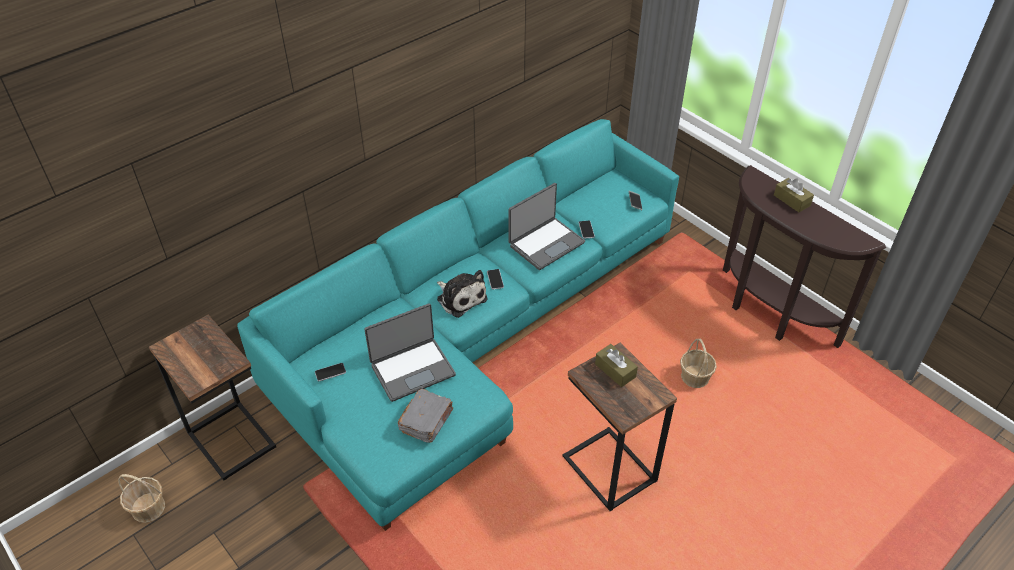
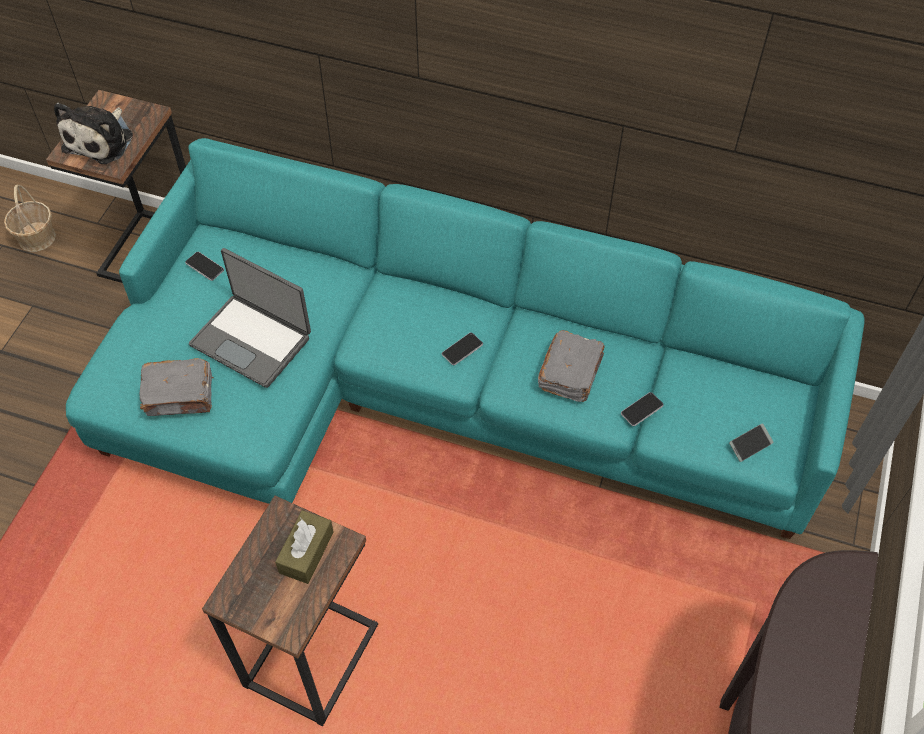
camera: 60 degrees right, 10 degrees up
(460, 298) = (404, 329): plush toy -> plush toy (101, 140)
(545, 243) = (571, 373): laptop -> grey book
(695, 377) = (541, 701): basket -> none
(791, 200) = (832, 656): brown tissue box -> none

